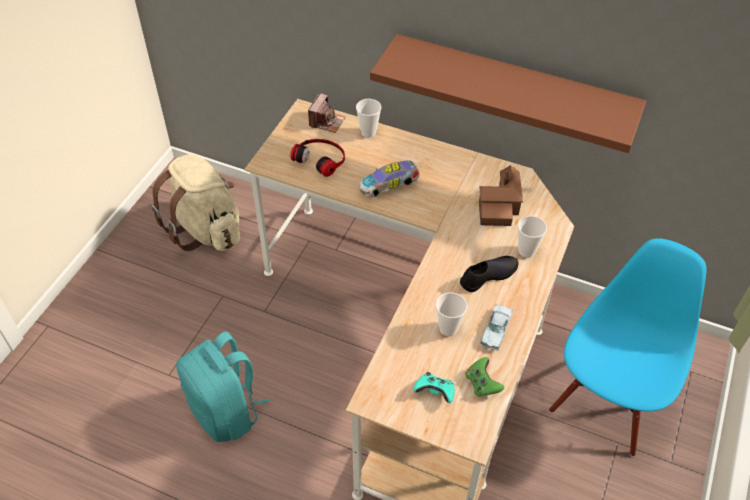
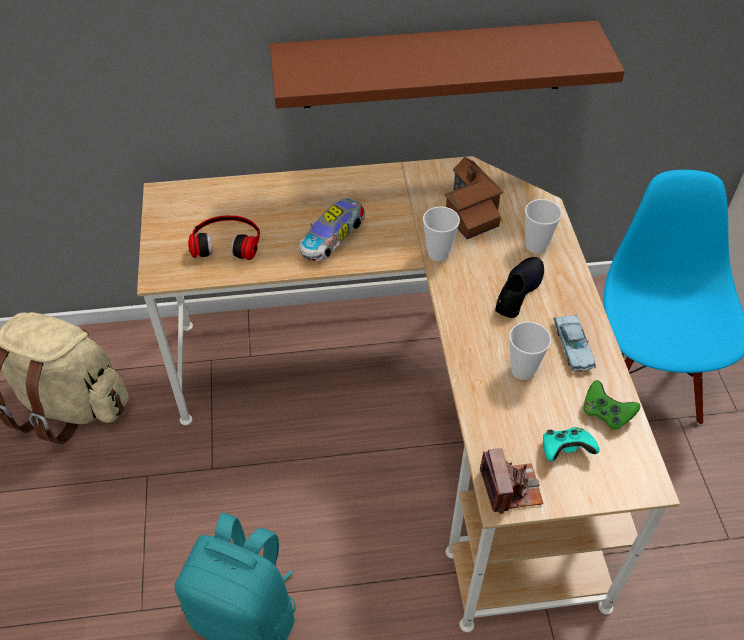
camera: 30 degrees left, 0 degrees up
(327, 121) = (201, 196): camera -> camera (510, 488)
(368, 132) = (262, 188): cup -> cup (438, 253)

